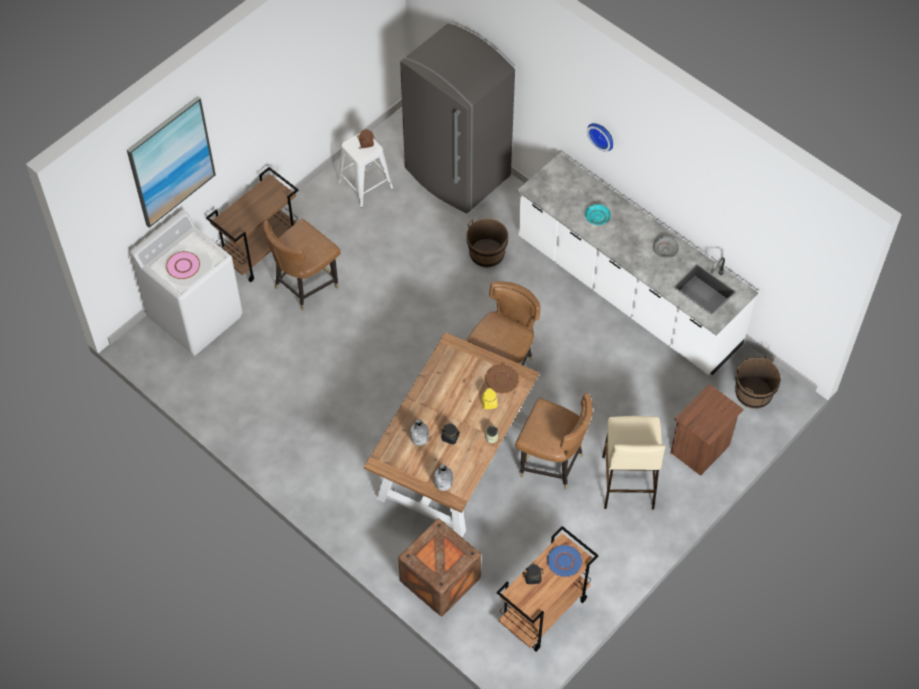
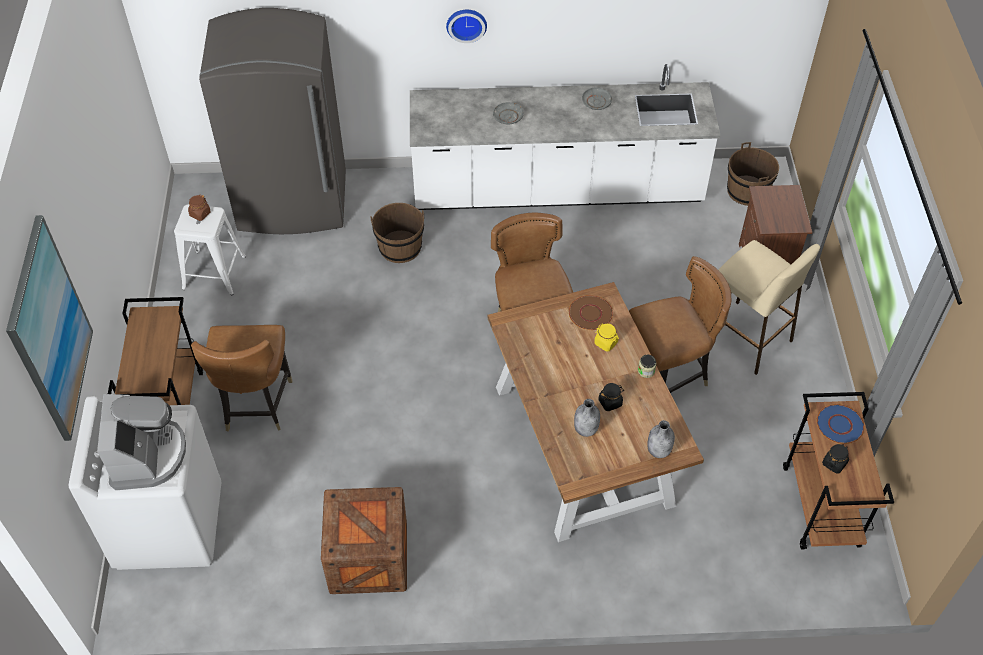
camera: 45 degrees left, 5 degrees down
(183, 265) = (147, 456): pink plate -> coffee machine
(440, 579) = (704, 562): crate -> crate (368, 558)
(597, 217) = (508, 117): turquoise plate -> grey plate

